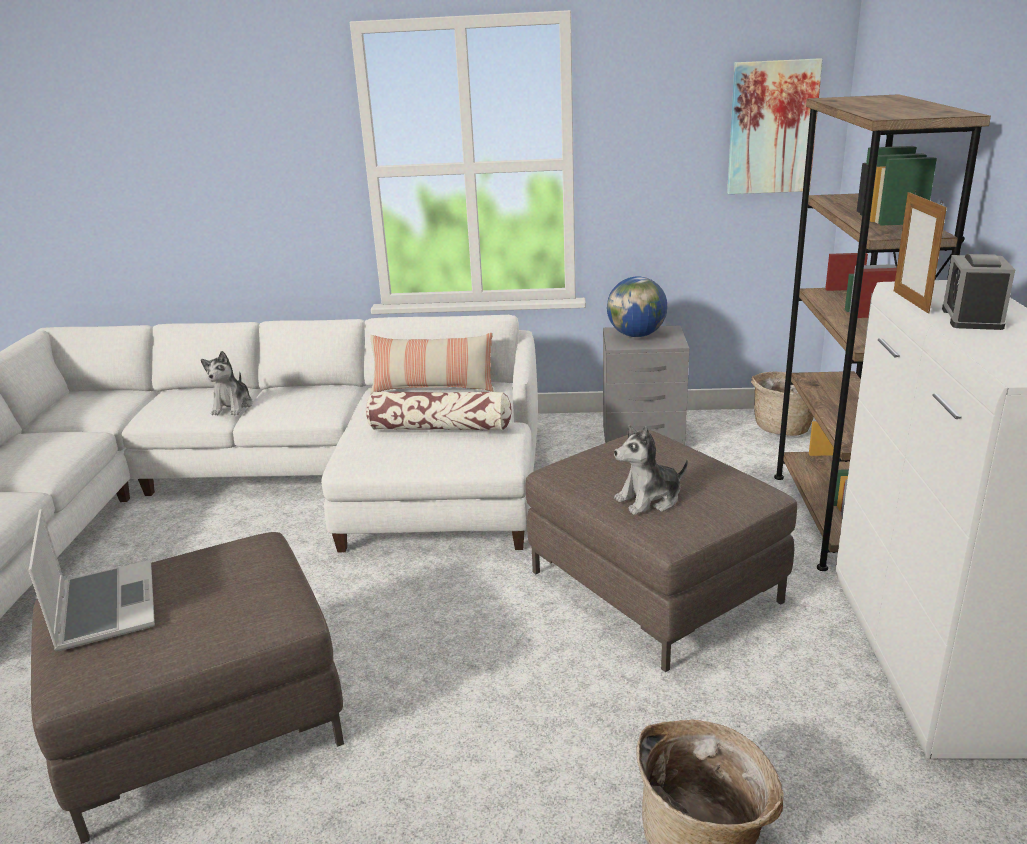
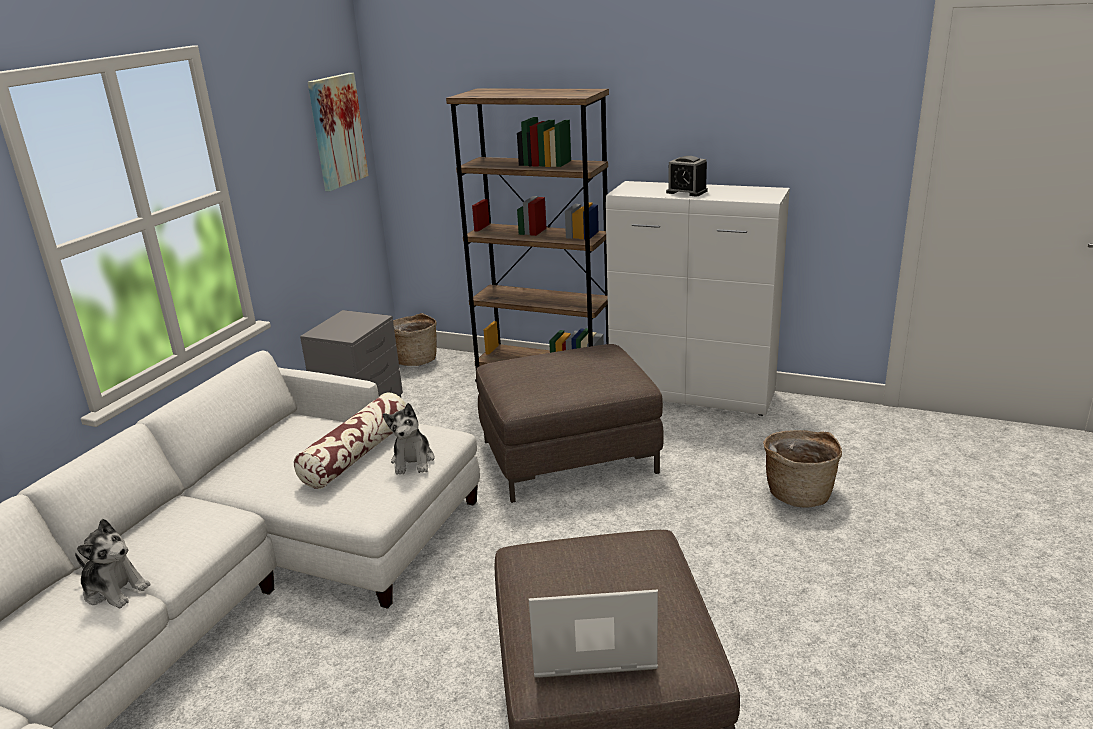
camera: 70 degrees left, 0 degrees up
(433, 388) = (258, 448): pillow -> none
(636, 335) = (339, 327): globe -> none
(649, 500) = (594, 379): plush toy -> plush toy (413, 461)
(910, 301) = (649, 195): picture frame -> none

